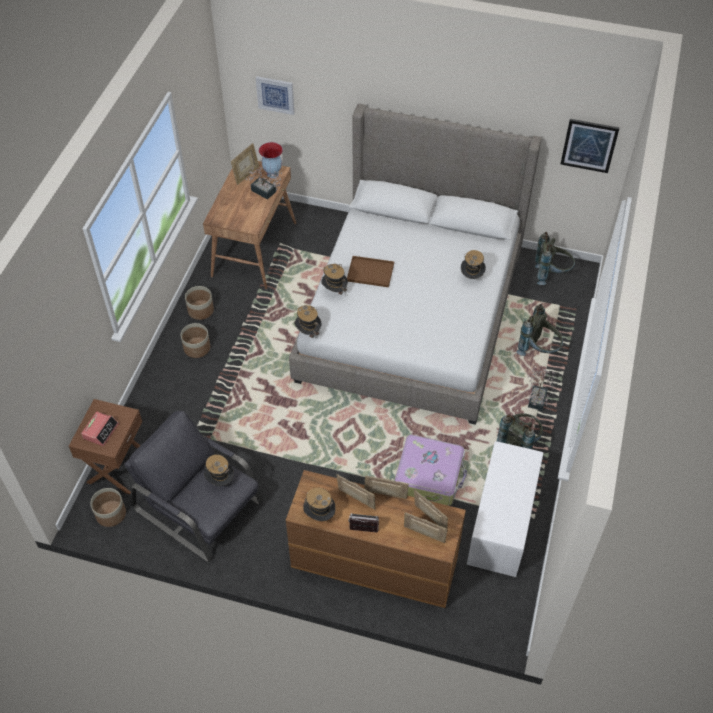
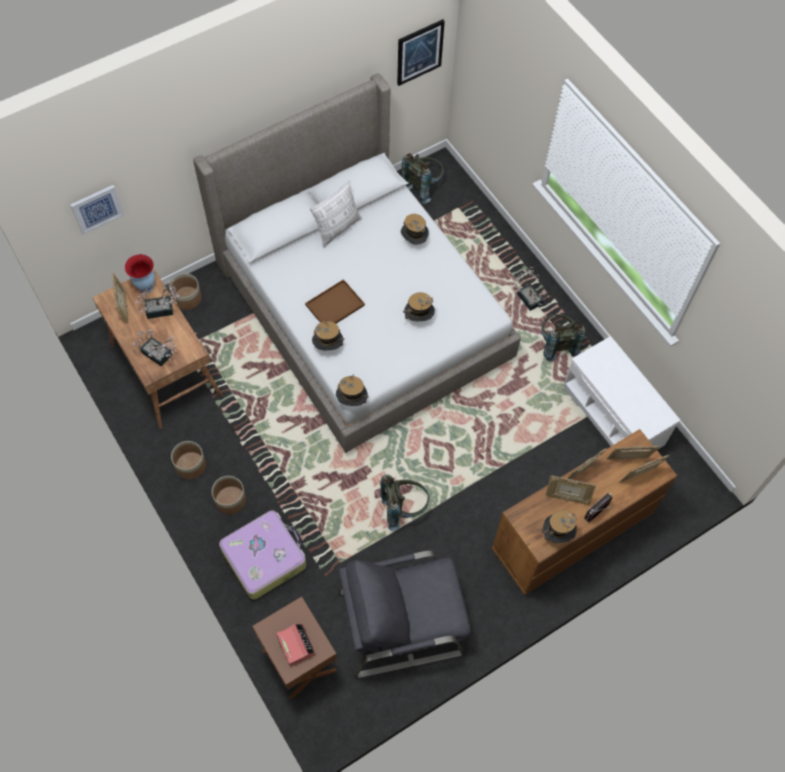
camera: 50 degrees left, 10 degrees up
(111, 514) = (343, 700): planter -> planter (187, 298)
(220, 481) = (424, 585): hat -> hat (418, 318)
(231, 214) = (159, 356): none -> potted plant
(356, 501) = (566, 498): picture frame -> picture frame turned 150 degrees counterclockwise
(429, 475) = (528, 428): suitcase -> suitcase (264, 557)
(431, 233) = (337, 228): none -> pillow
(539, 350) = (486, 258): grey backpack -> grey backpack (403, 508)

